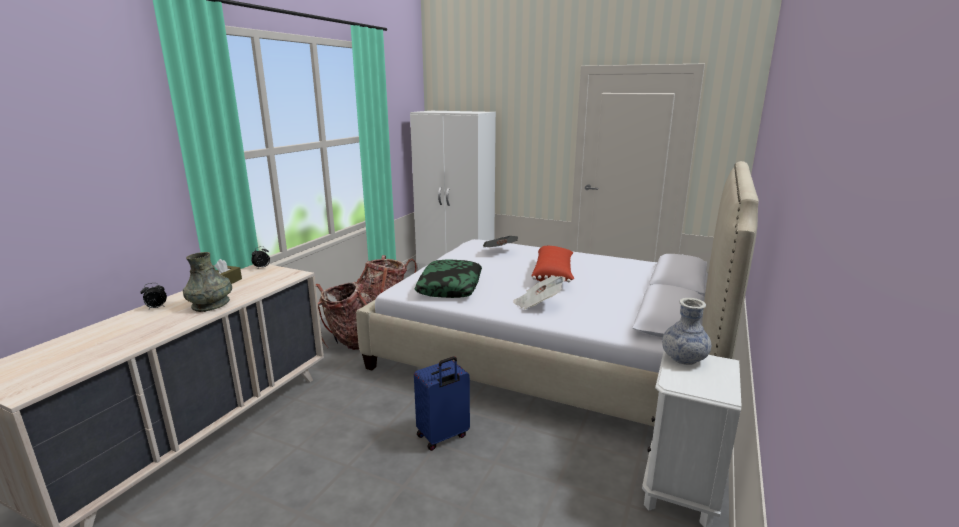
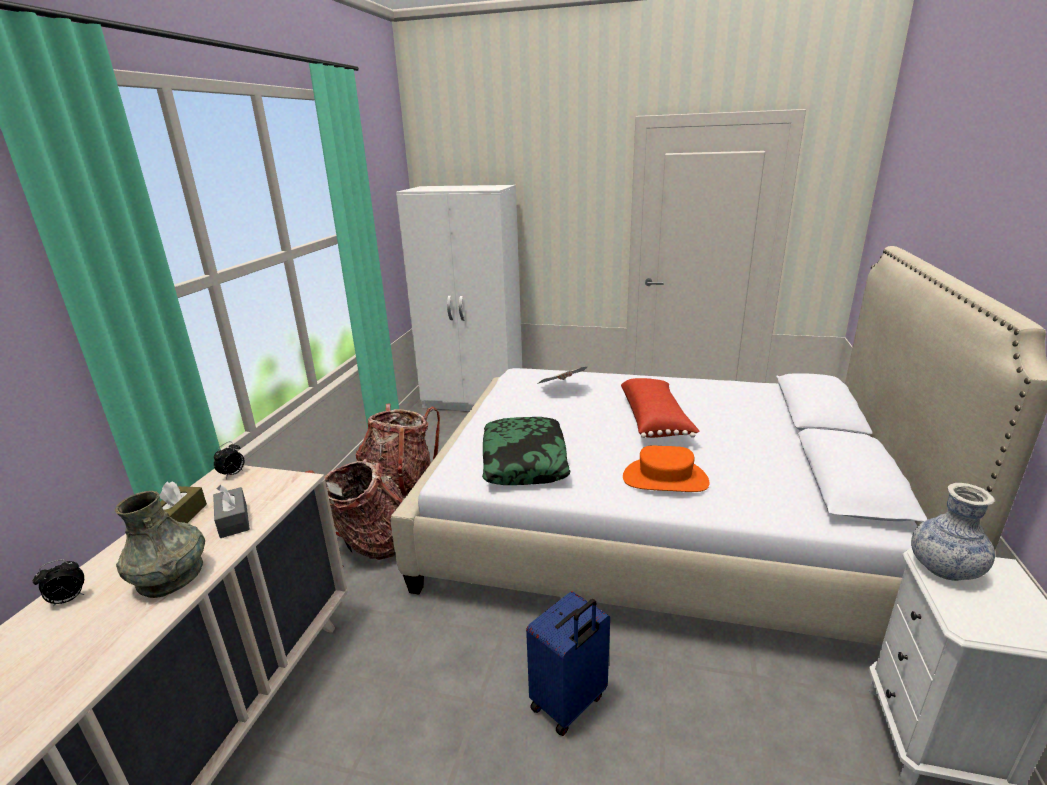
camera: 10 degrees left, 5 degrees up
(253, 287) = (233, 520): none -> grey tissue box
(537, 304) = (665, 479): newspaper -> orange hat

